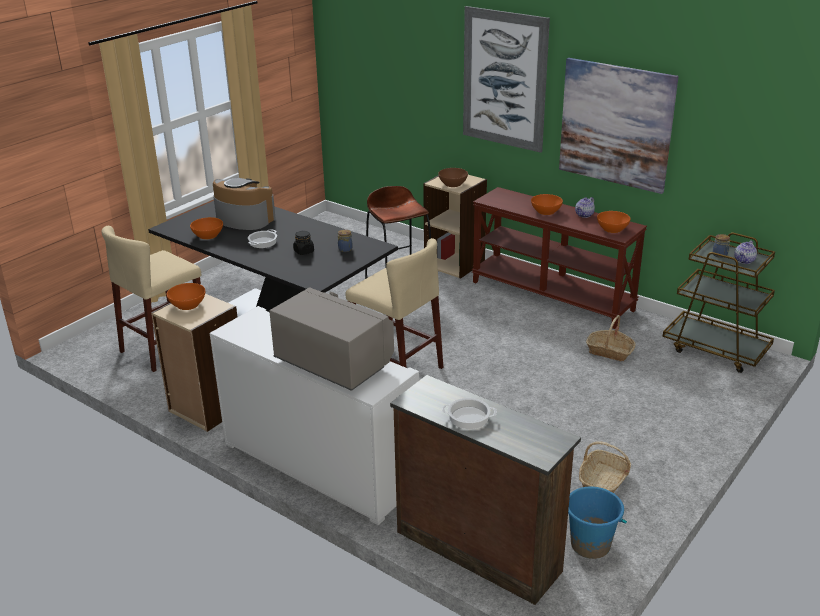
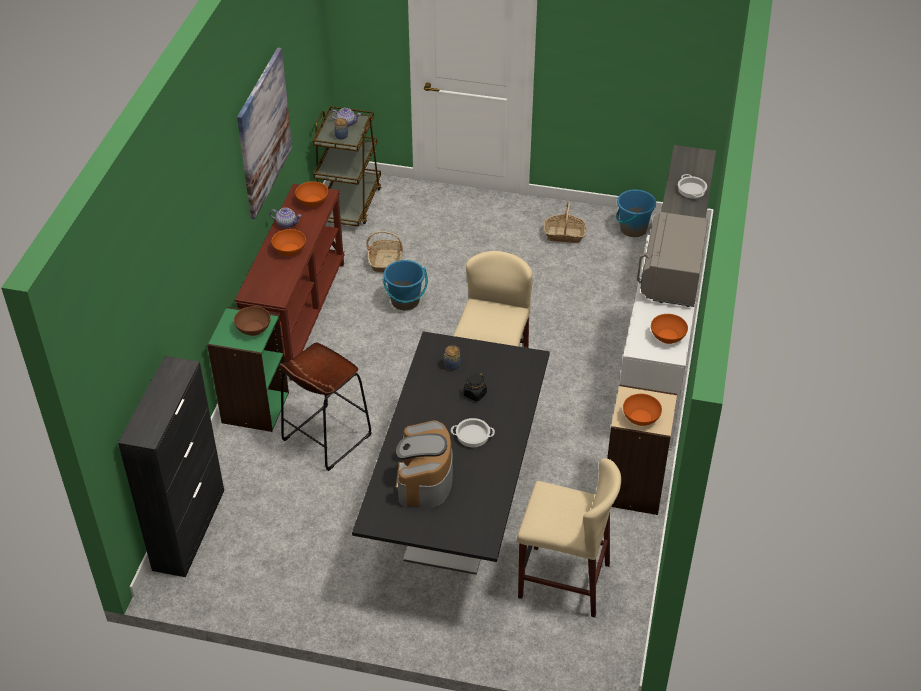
camera: 115 degrees left, 15 degrees up
(207, 235) = (483, 491): orange bowl -> orange bowl (668, 336)
(360, 229) = (189, 529): none -> black cabinet
(455, 264) = (254, 407): beige bookcase -> green bookcase
(504, 79) = (213, 197): picture -> none
(541, 349) = (405, 301): none -> blue bucket

